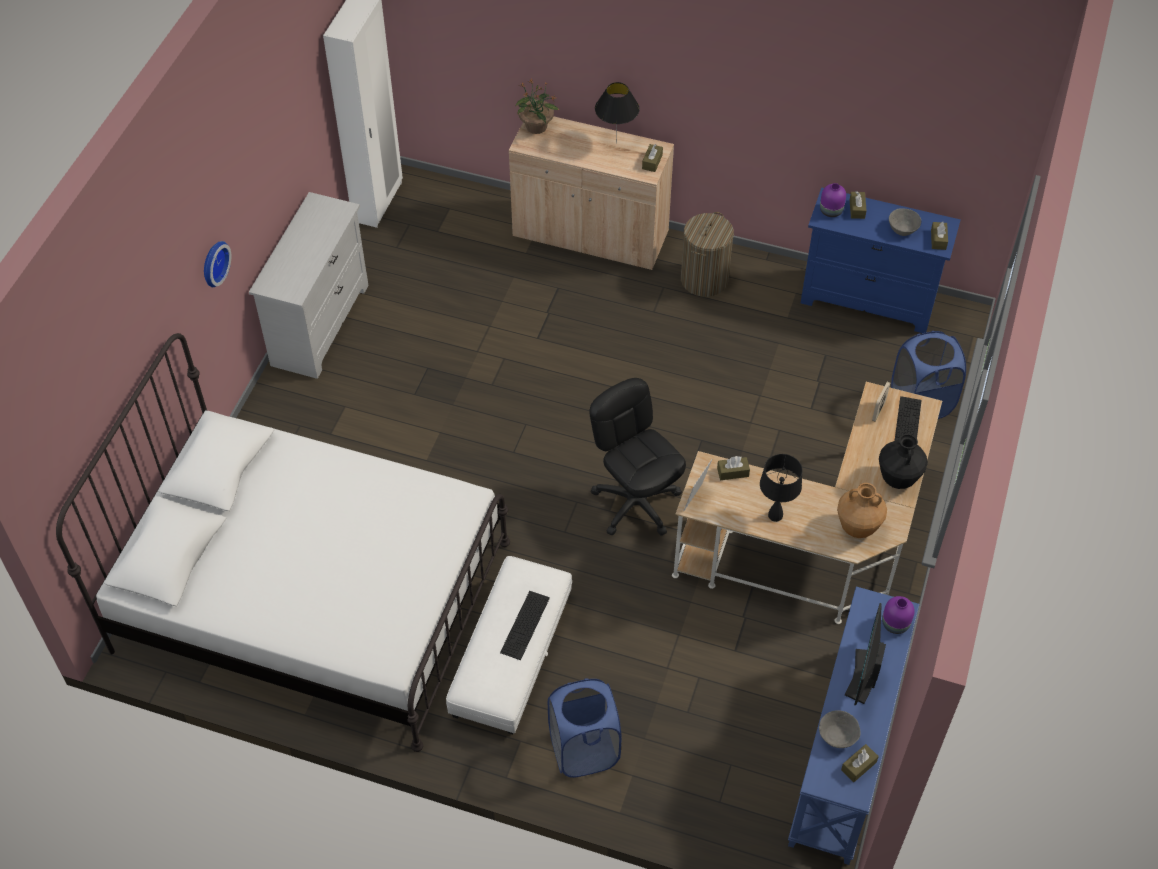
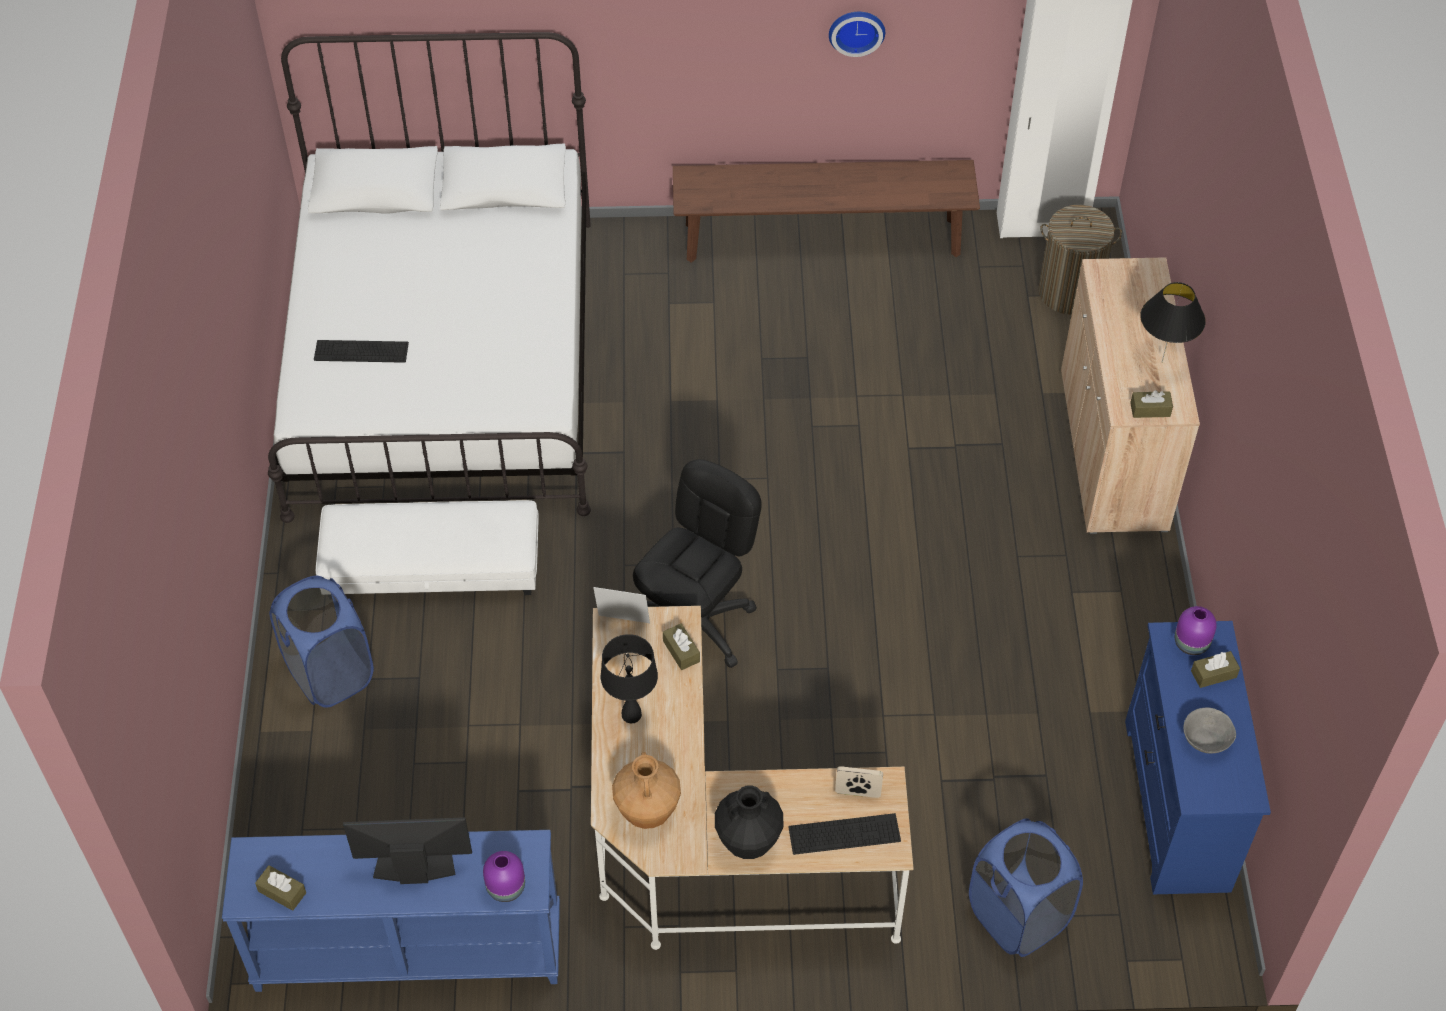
camera: 70 degrees right, 0 degrees up
(213, 263) = (683, 32): wall clock -> wall clock (856, 30)
(320, 324) = (822, 239): white dresser -> brown bench
(525, 625) = (440, 543): keyboard -> keyboard (361, 351)
(536, 127) = (1140, 273): potted plant -> none
(704, 279) = (1105, 597): laundry basket -> laundry basket (1069, 292)
(837, 736) = (317, 858): grey bowl -> none
(938, 239) = (1210, 791): brown tissue box -> none

